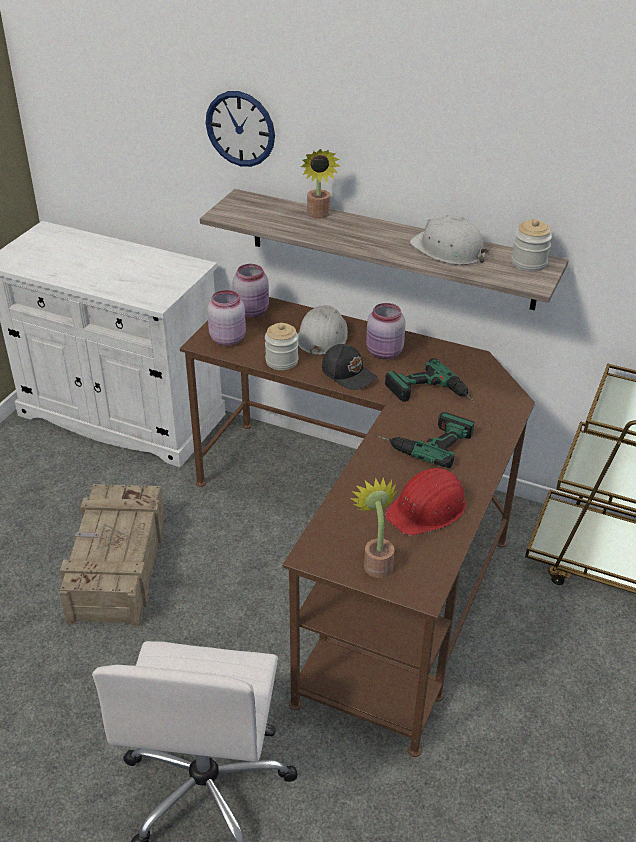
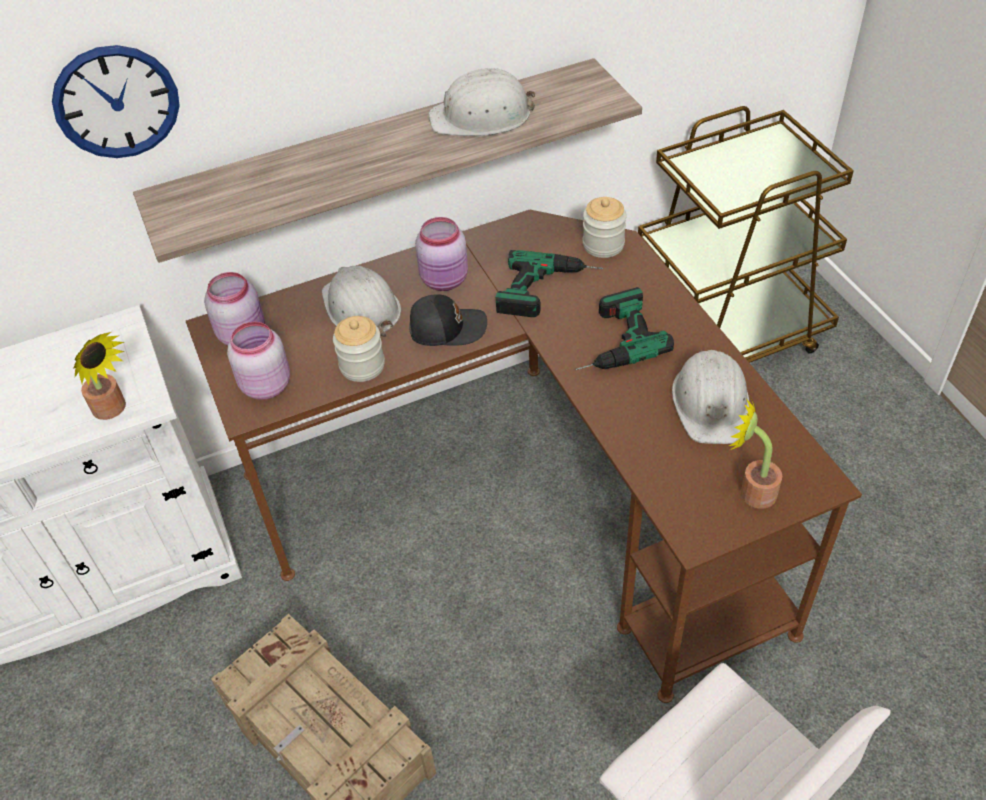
camera: 45 degrees left, 10 degrees up
(318, 215) = (290, 162): potted plant -> potted plant (113, 410)
(428, 509) = (711, 403): red hard hat -> white hard hat
(528, 263) = (572, 84): jar -> jar (603, 245)

